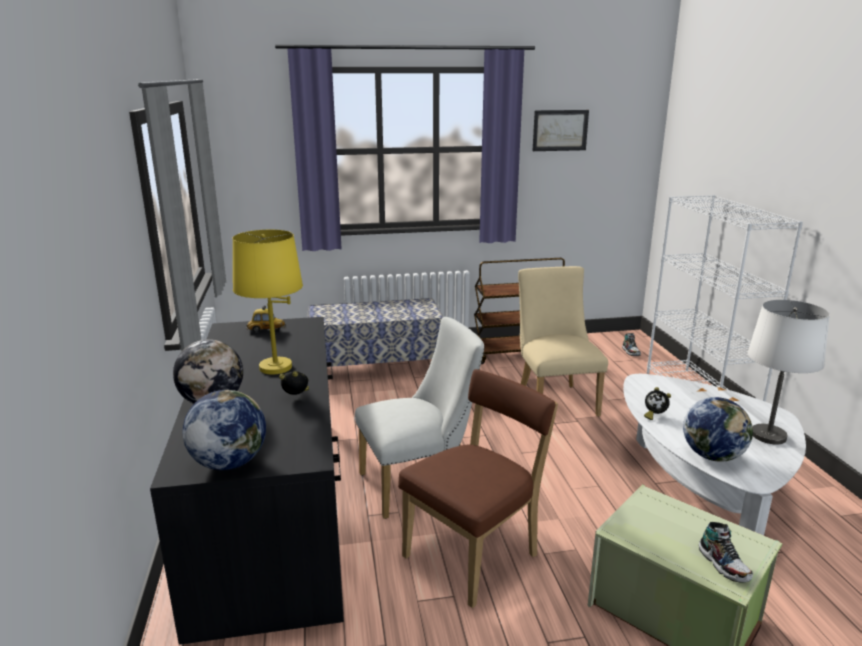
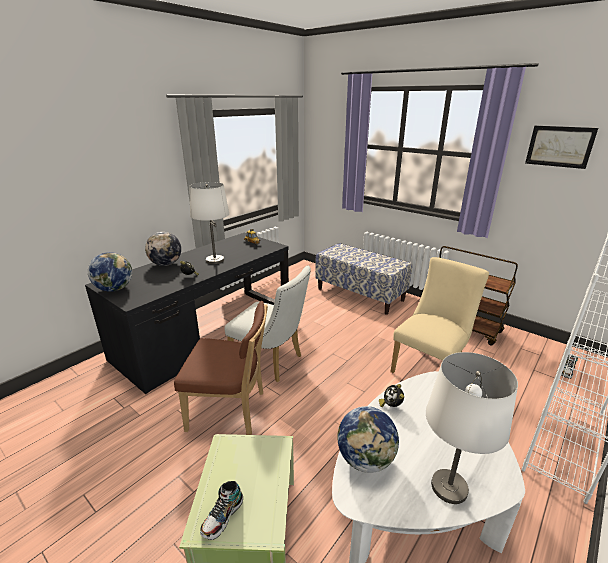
camera: 50 degrees right, 5 degrees up
(275, 367) = (214, 260): yellow table lamp -> white table lamp

